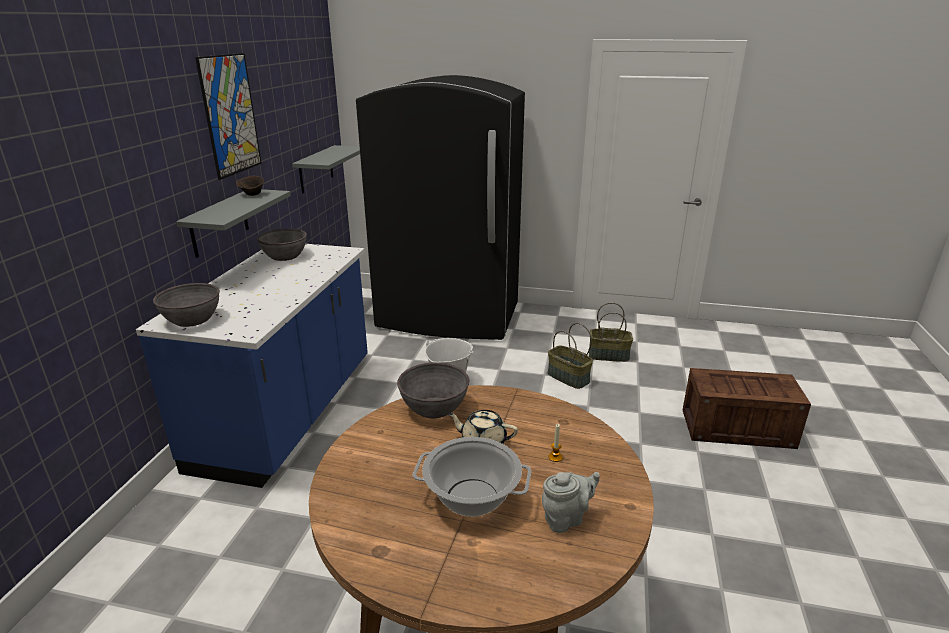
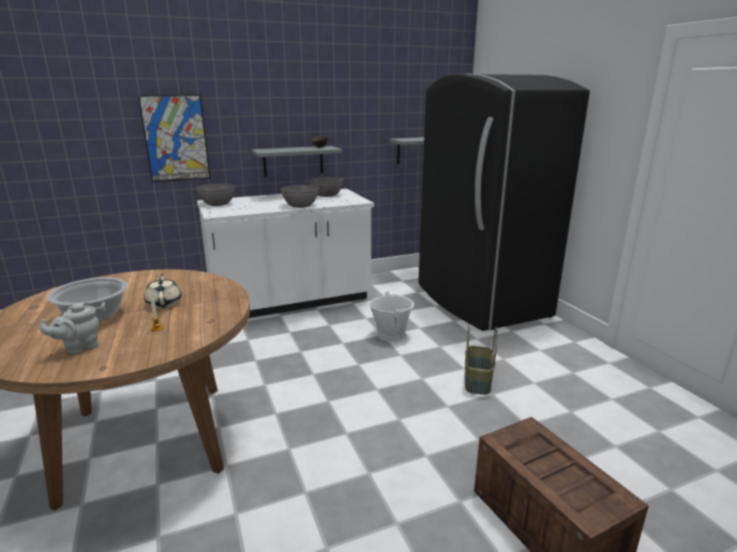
camera: 55 degrees right, 5 degrees down
(230, 115) = (322, 92): picture -> picture (176, 138)
(288, 413) = (290, 301): blue counter -> white counter
(434, 407) = (197, 281): grey bowl -> grey bowl (300, 205)
(566, 518) = (79, 348): grey teapot -> grey teapot turned 105 degrees clockwise
(609, 355) = (553, 390): basket -> none

